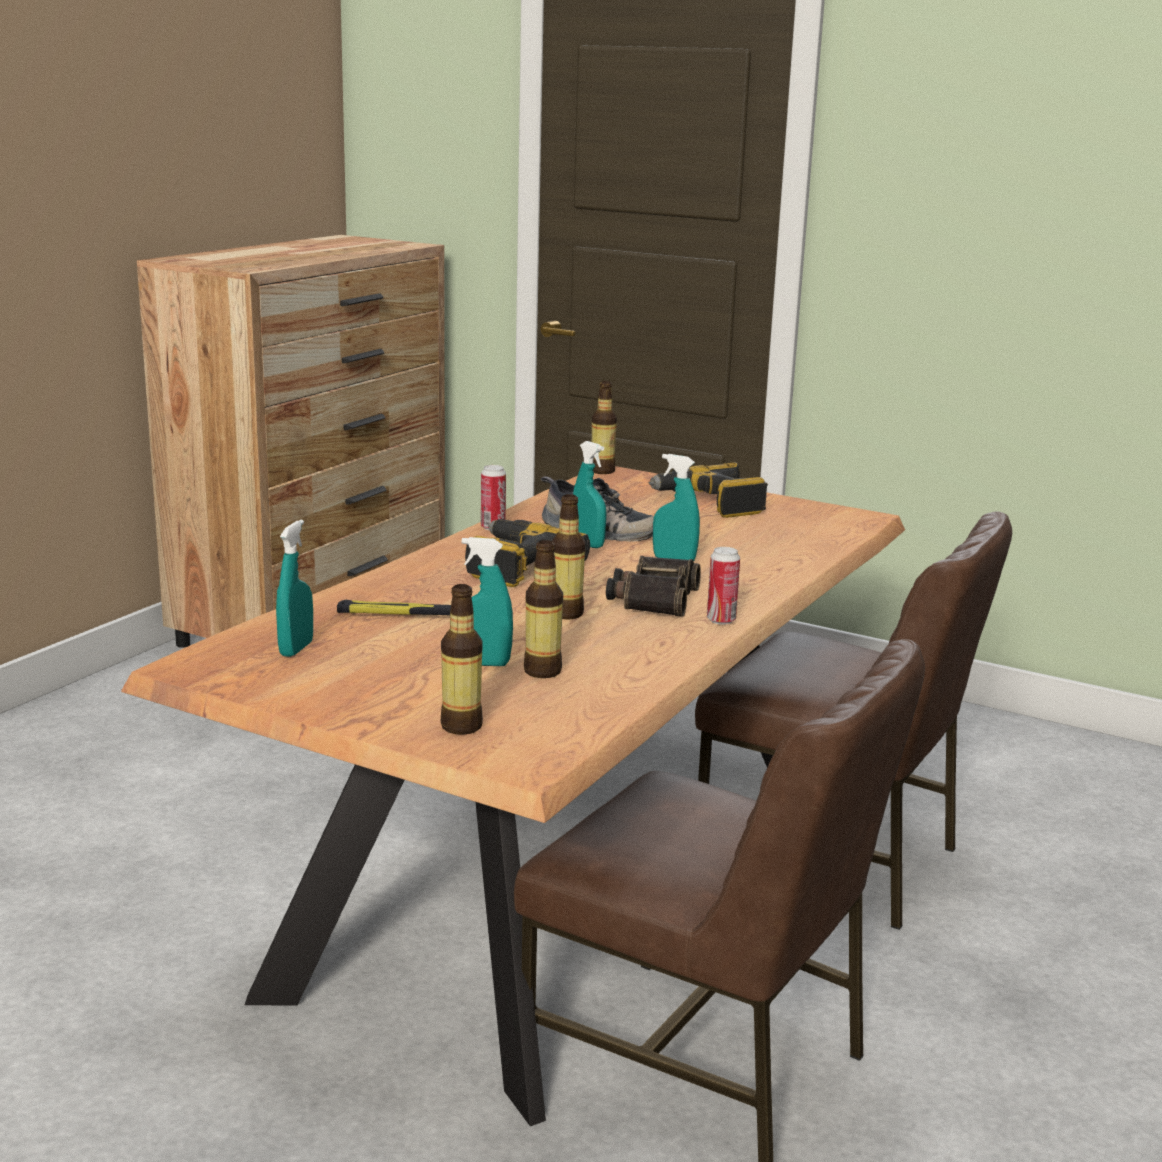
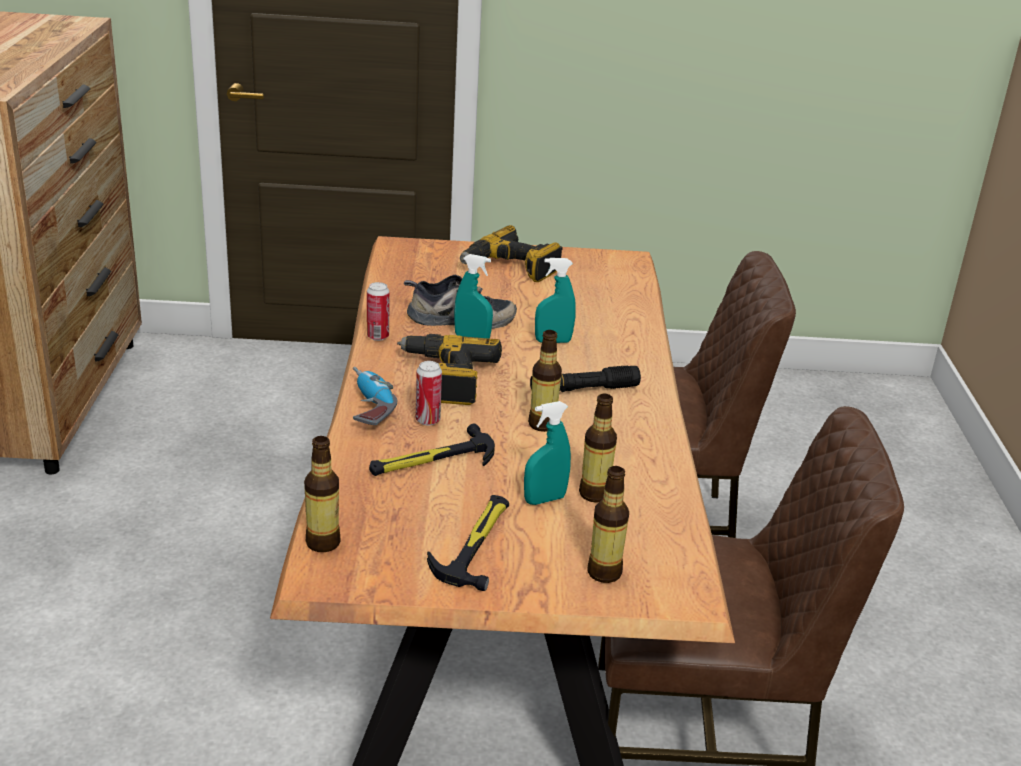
camera: 30 degrees left, 10 degrees up
(296, 649) = (386, 528): turquoise spray bottle -> none
(365, 677) = (476, 543): none -> hammer
(406, 570) = (366, 407): none -> power drill
(602, 471) = (388, 245): bottle -> bottle (323, 543)
(653, 598) = (583, 389): binoculars -> black flashlight
(721, 620) = (653, 400): can -> can (427, 420)

